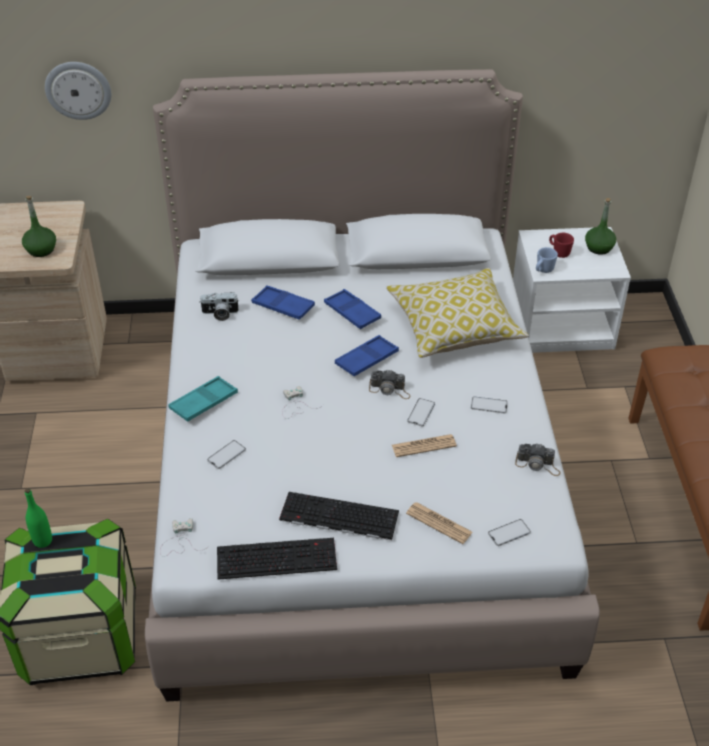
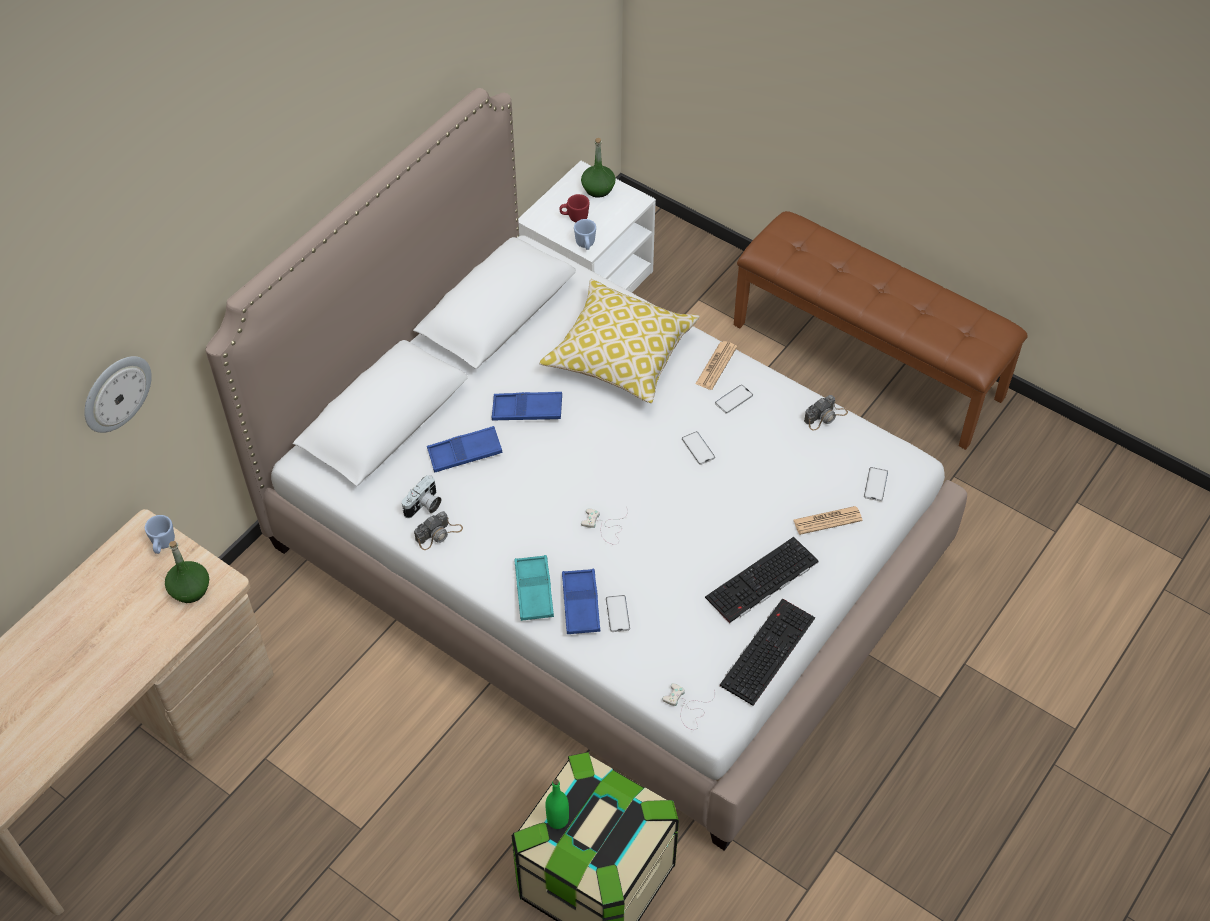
camera: 50 degrees left, 10 degrees up
(64, 222) = (163, 545): none -> blue mug
(366, 359) = (599, 440): blue tray -> blue tray (580, 604)
(390, 390) = (652, 450): camera -> camera (439, 534)
(423, 446) = (737, 473): newspaper -> newspaper (716, 366)

